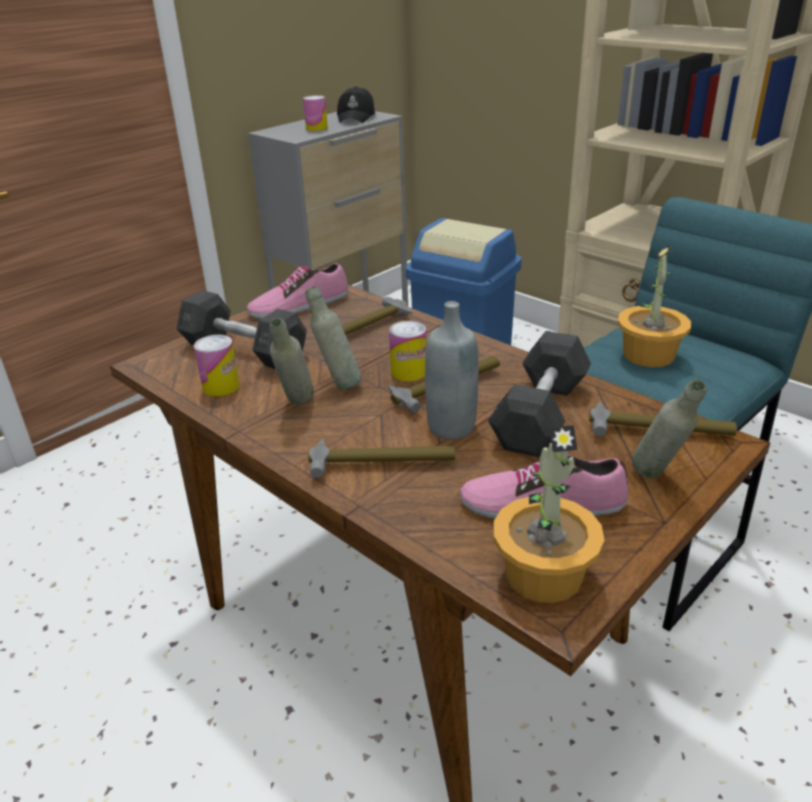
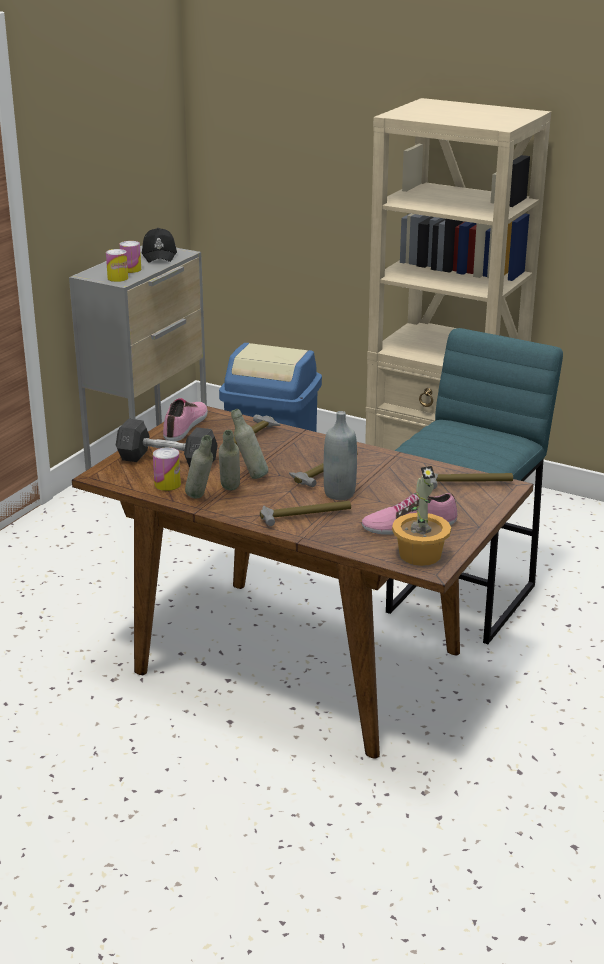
camera: 15 degrees left, 5 degrees down
(299, 305) = (186, 426): shoe -> shoe turned 150 degrees clockwise
(408, 372) = (295, 464): can -> can (117, 278)
(540, 414) = (393, 481): grey dumbbell -> none
(649, 355) = (453, 441): potted plant -> none
(658, 479) = (472, 507): grey bottle -> grey bottle (200, 499)

